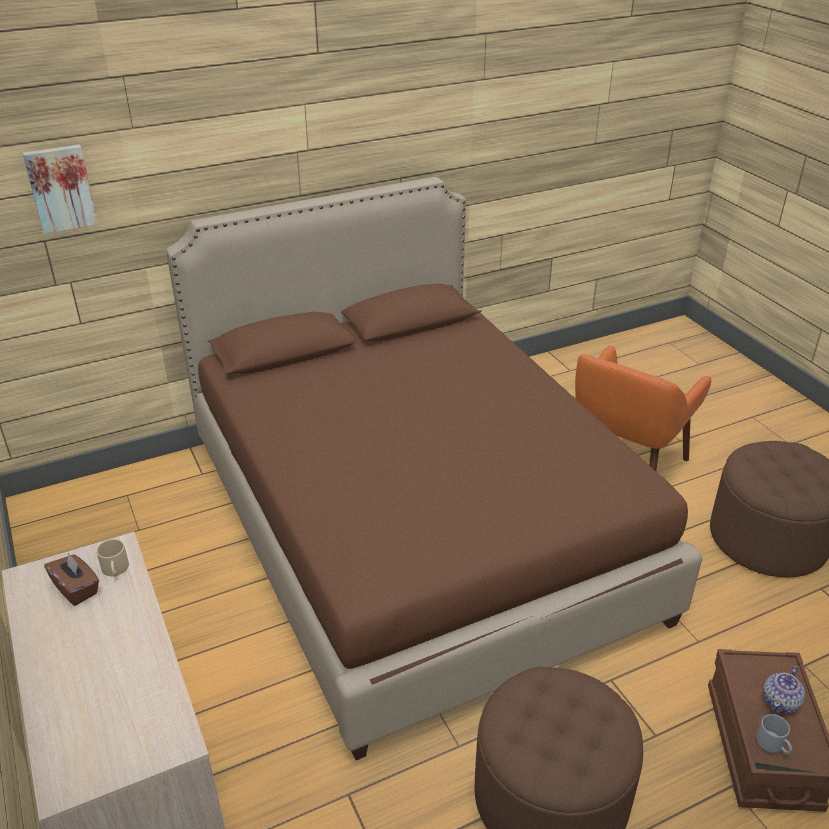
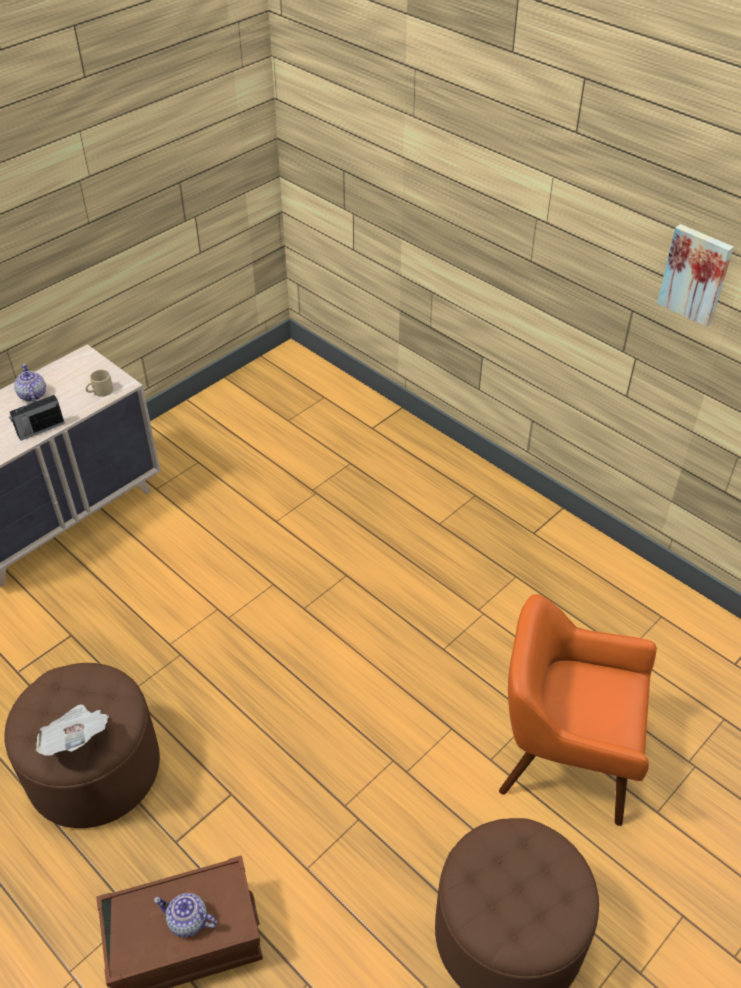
camera: 70 degrees right, 10 degrees up
(61, 188) = (357, 136): picture -> picture (696, 274)
(64, 639) = (32, 395): none -> teapot
(76, 589) = (77, 382): brown tissue box -> none
(144, 638) = (40, 429): none -> radio
(413, 527) = (370, 591): brown bed -> none
(597, 726) = (76, 739): none -> newspaper
(773, 745) = (131, 915): grey mug -> none

